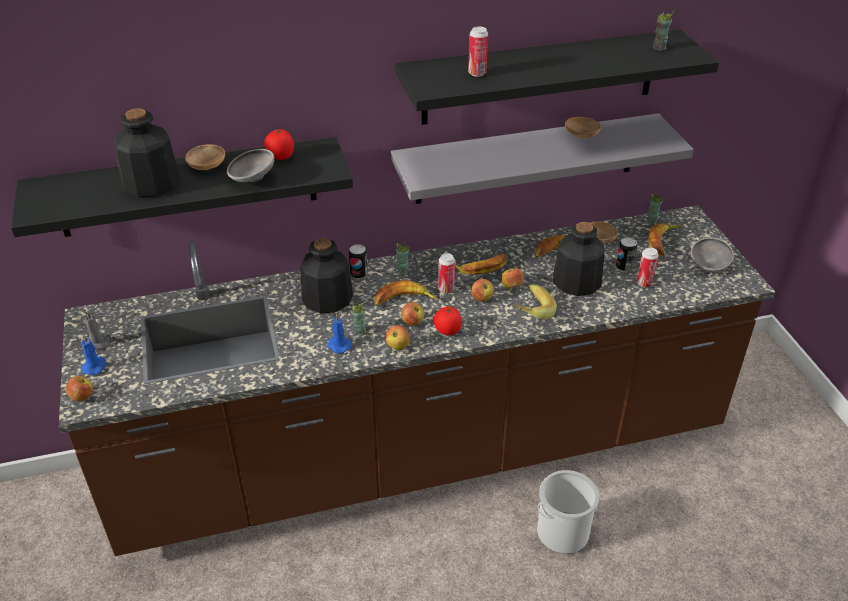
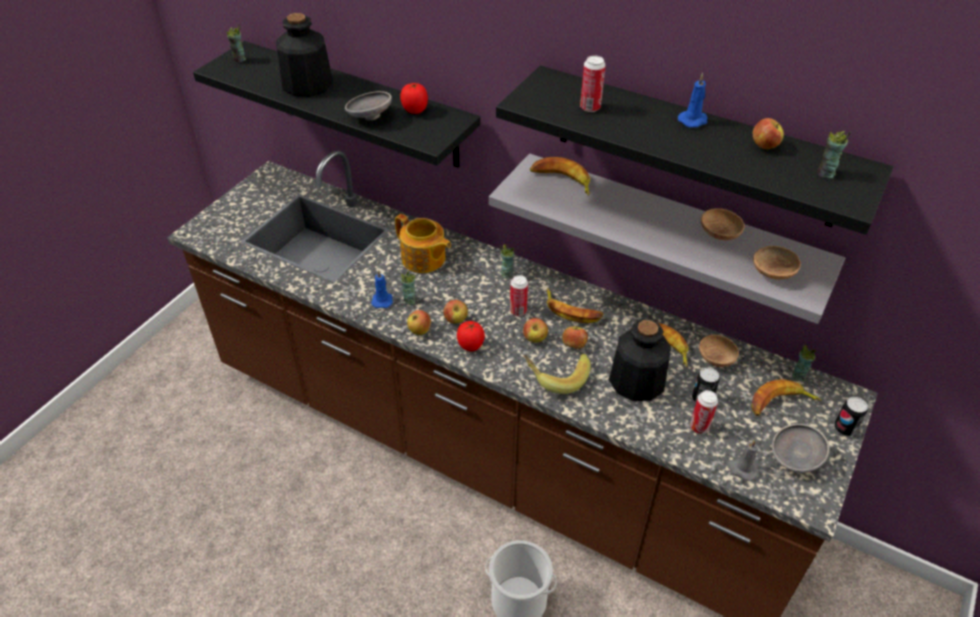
camera: 45 degrees right, 5 degrees up
(44, 195) = (239, 59): none -> cup
(82, 397) = (200, 227): apple -> apple (764, 146)
(95, 366) = (232, 211): blue candle -> blue candle (693, 120)
(96, 344) = (252, 196): grey candle -> grey candle (741, 469)
(207, 167) = (357, 91): brown bowl -> brown bowl (773, 272)
(327, 299) = (424, 259): bottle -> teapot
(359, 274) = (471, 255): can -> can (844, 428)
(403, 300) = (474, 297): banana -> banana (561, 180)

